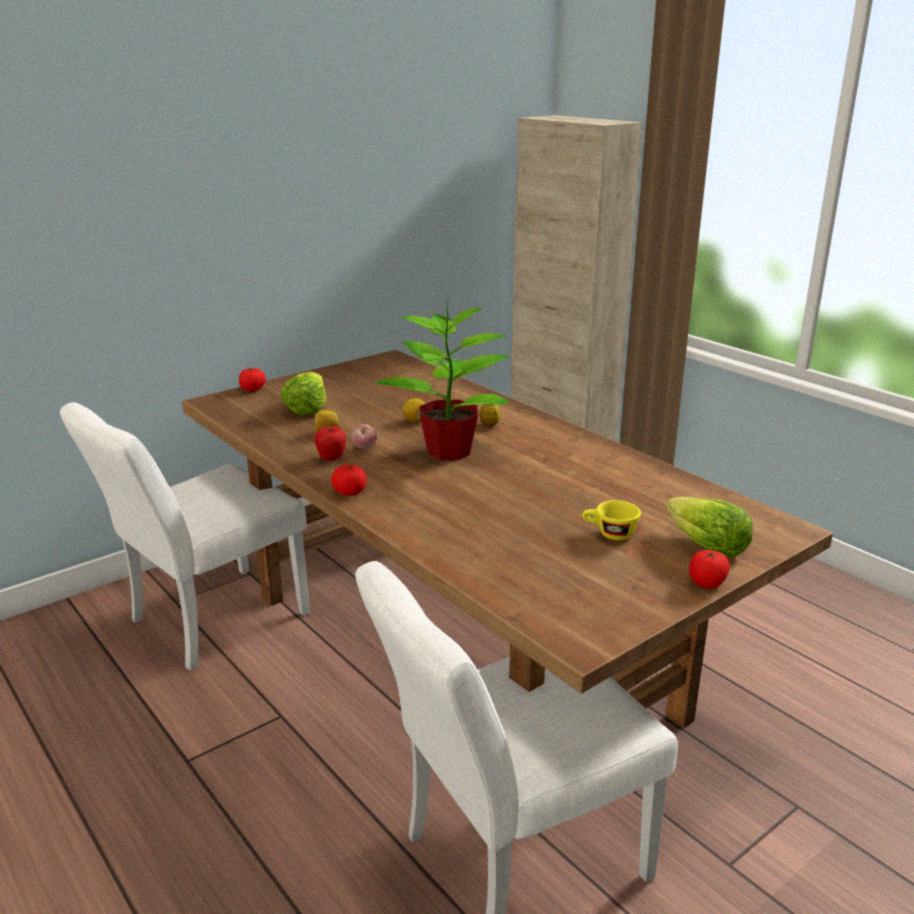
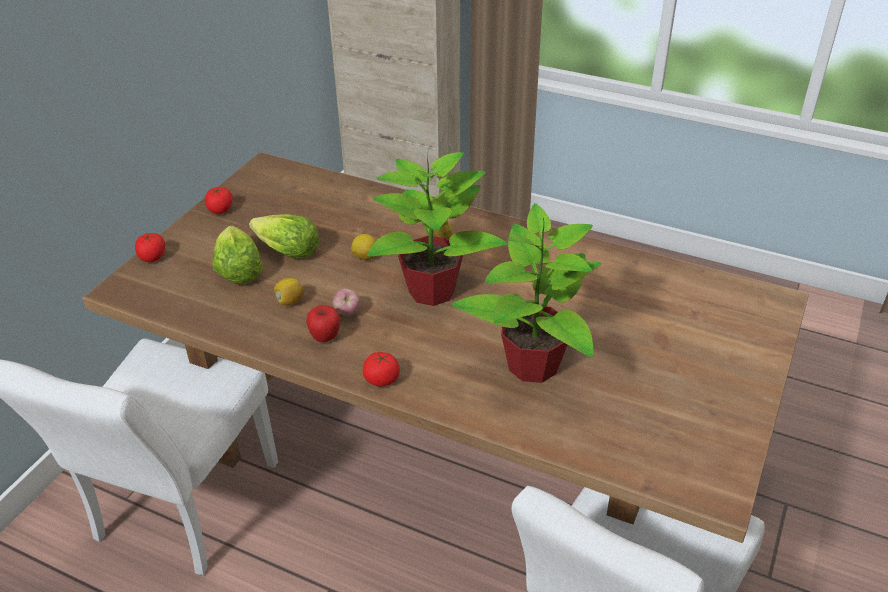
camera: 25 degrees left, 15 degrees up
(488, 515) = (532, 366): none -> potted plant
(609, 534) = (649, 355): yellow cup -> none
(705, 546) = (731, 343): lettuce -> lettuce (287, 251)
(706, 583) = (761, 387): tomato -> tomato (220, 210)

